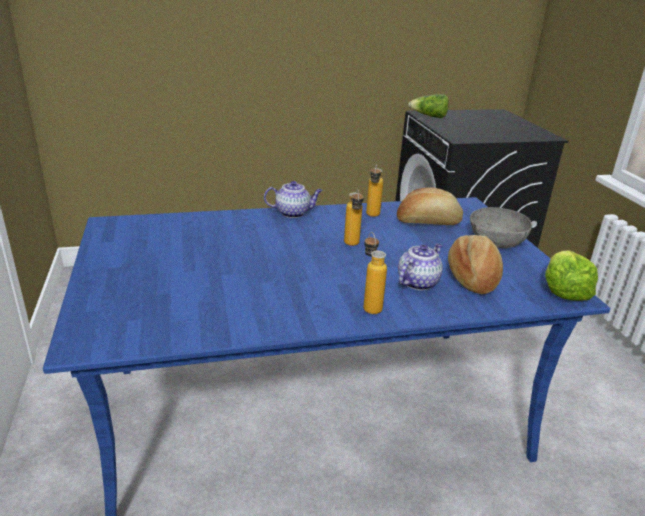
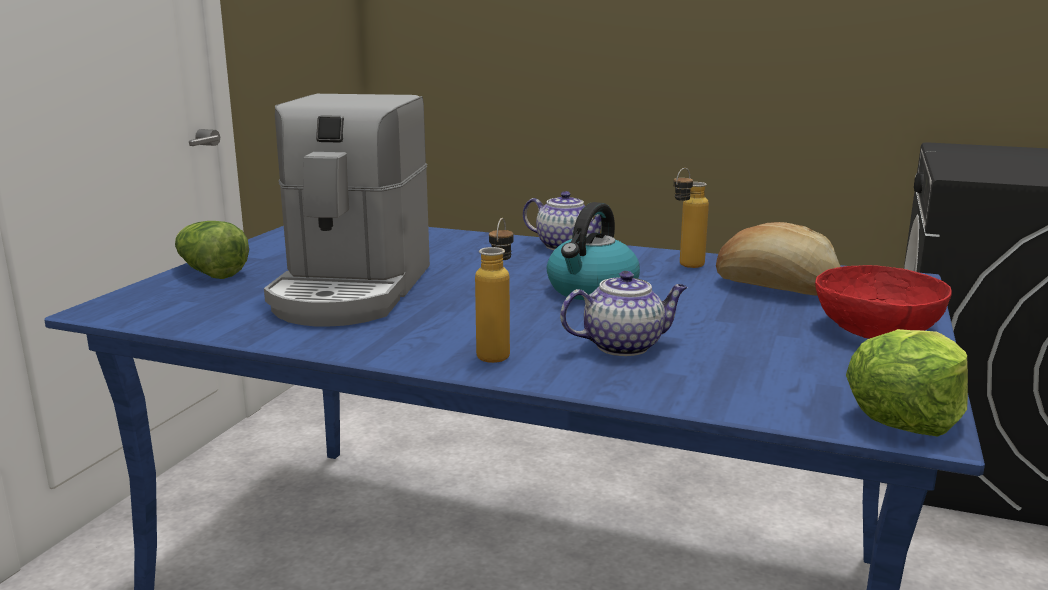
camera: 35 degrees right, 10 degrees down
(226, 281) = (352, 291): none -> coffee machine
(352, 245) = (592, 290): bottle -> kettle
(429, 116) = (954, 150): lettuce -> lettuce (210, 272)
(473, 277) = (737, 361): bread -> none
(496, 241) = (876, 329): grey bowl -> red bowl

